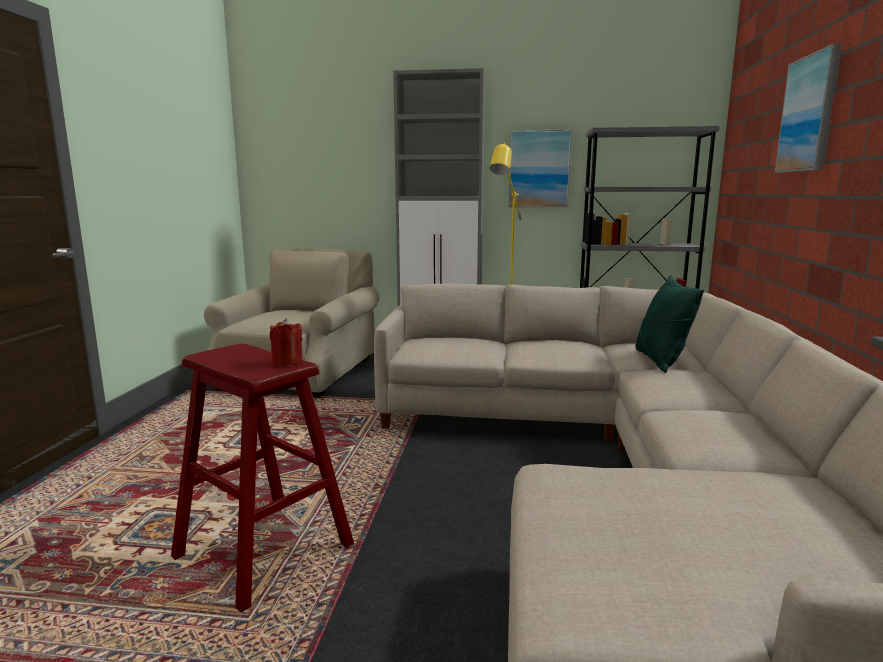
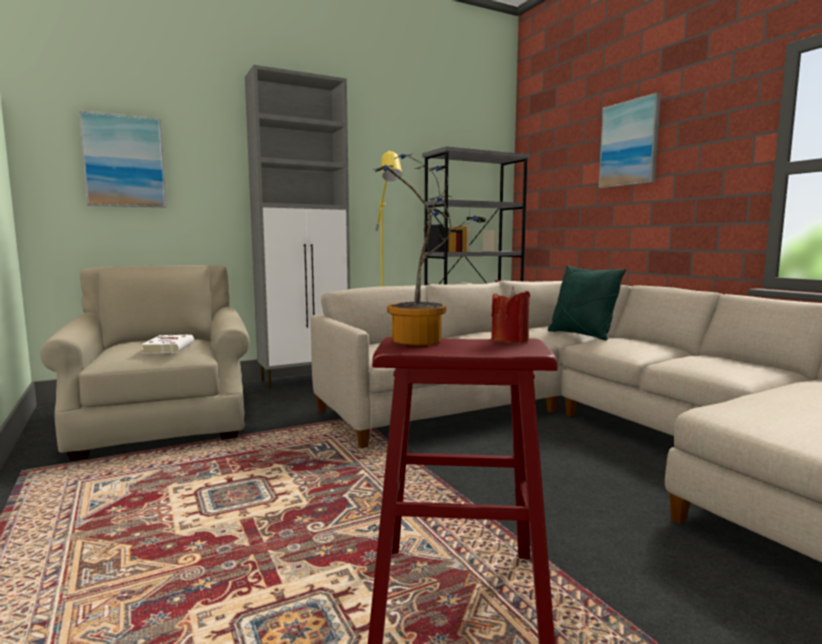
camera: 35 degrees left, 5 degrees down
(239, 352) = (424, 341): none -> potted plant
(283, 319) = (169, 348): none -> white book
(539, 169) = (382, 184): picture -> picture (124, 161)

